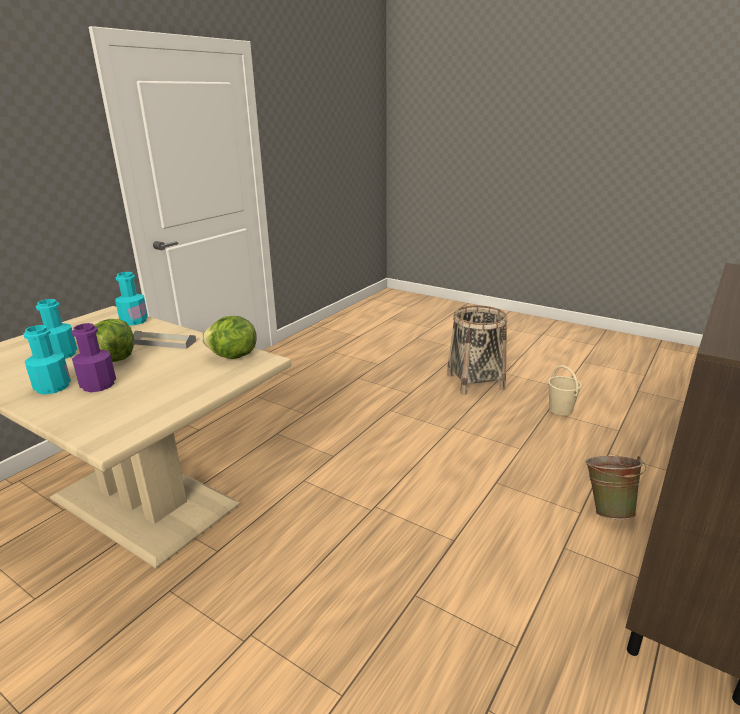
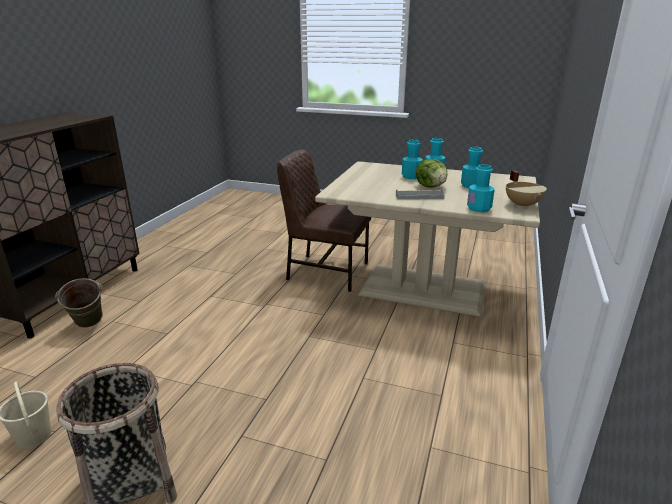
camera: 165 degrees right, 0 degrees up
(81, 321) = (523, 205): none -> beige cooking pot
(98, 385) = (411, 176): purple bottle -> turquoise bottle
(233, 357) = (355, 193): lettuce -> none
(250, 569) = (326, 271): none -> brown chair

